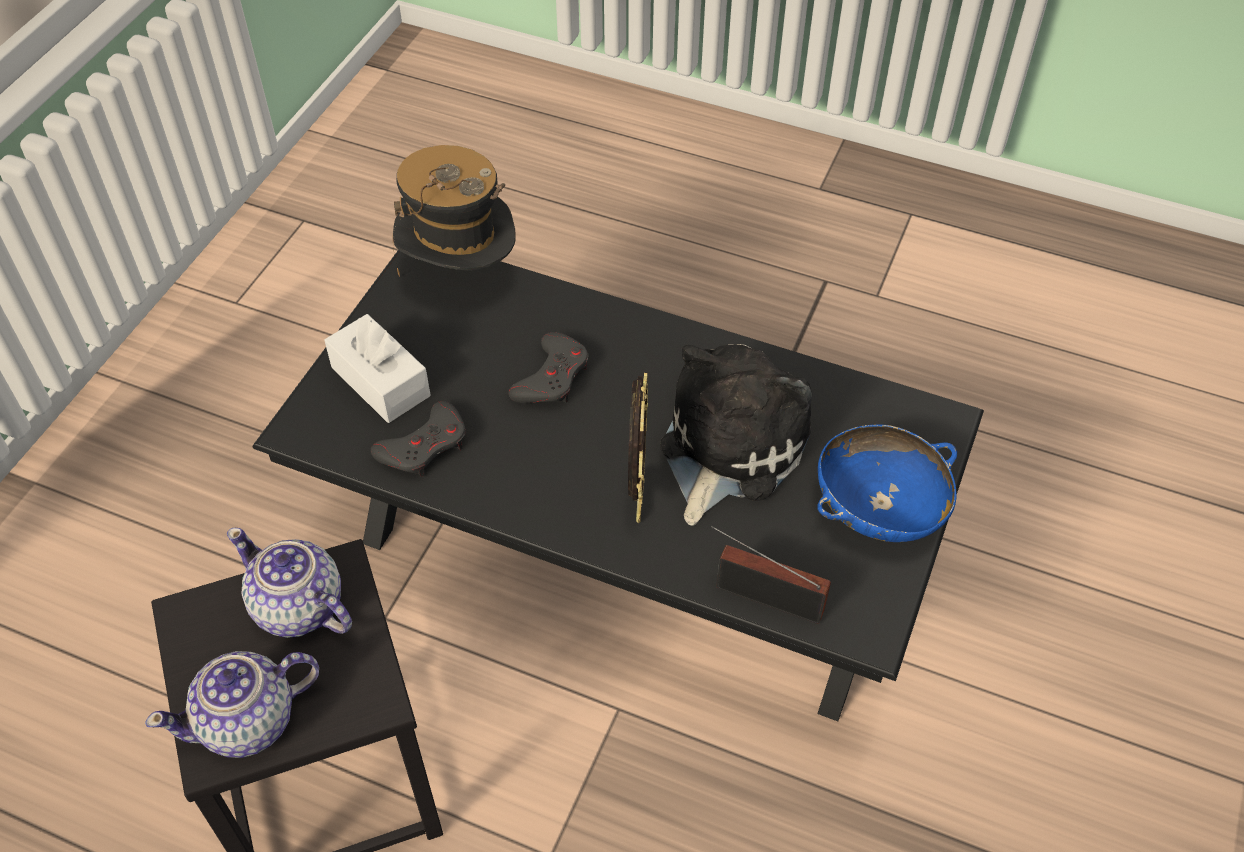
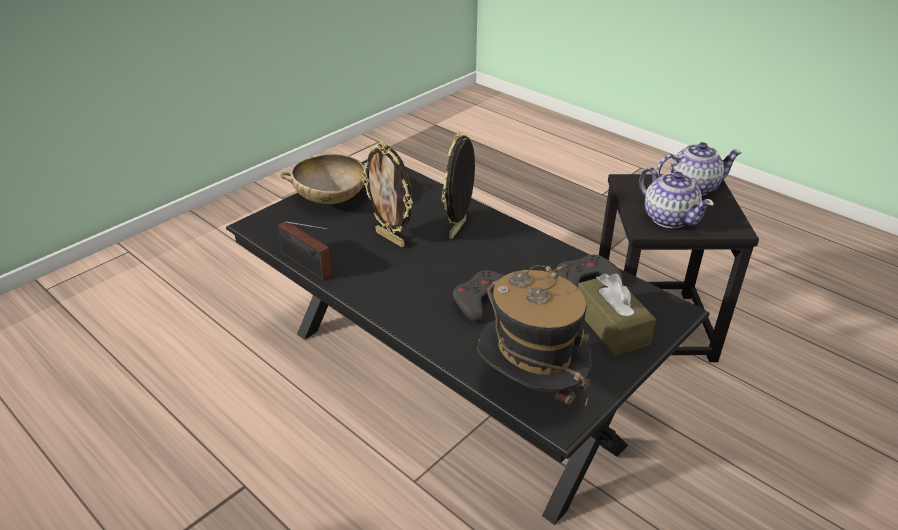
camera: 160 degrees left, 15 degrees down
(380, 381) = (611, 326): white tissue box -> brown tissue box
(727, 448) = (391, 238): plush toy -> picture frame
(764, 595) = (417, 183): radio -> radio (307, 266)
(879, 509) = (331, 198): blue bowl -> beige bowl

